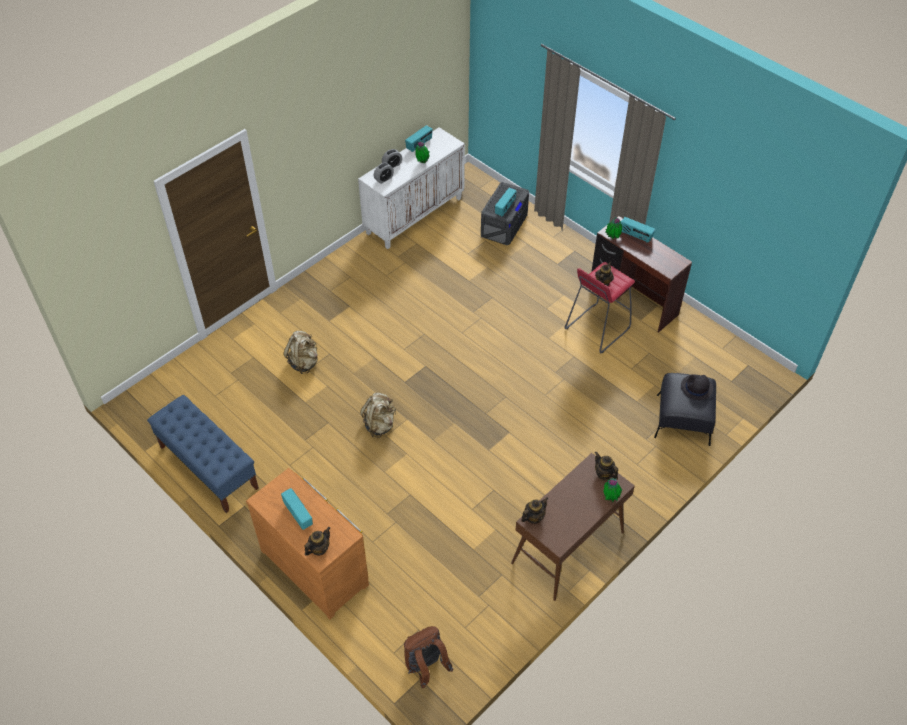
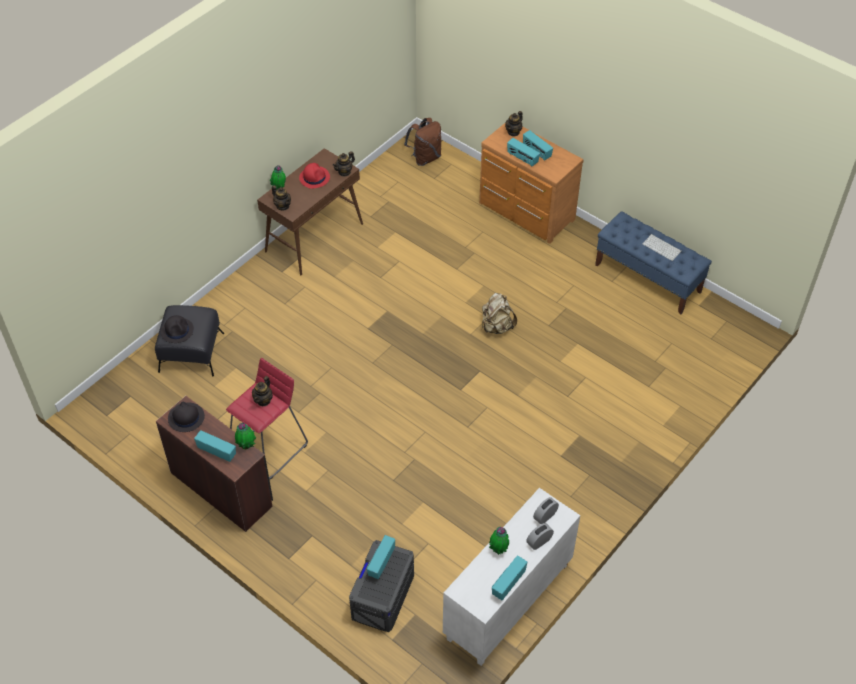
camera: 175 degrees right, 0 degrees up
(192, 432) = (662, 247): none -> keyboard
(304, 362) = (592, 384): beige backpack -> none
(318, 505) = (522, 159): none -> radio
(569, 511) = (314, 177): none -> red hat
(666, 262) = (186, 418): none -> black hat

